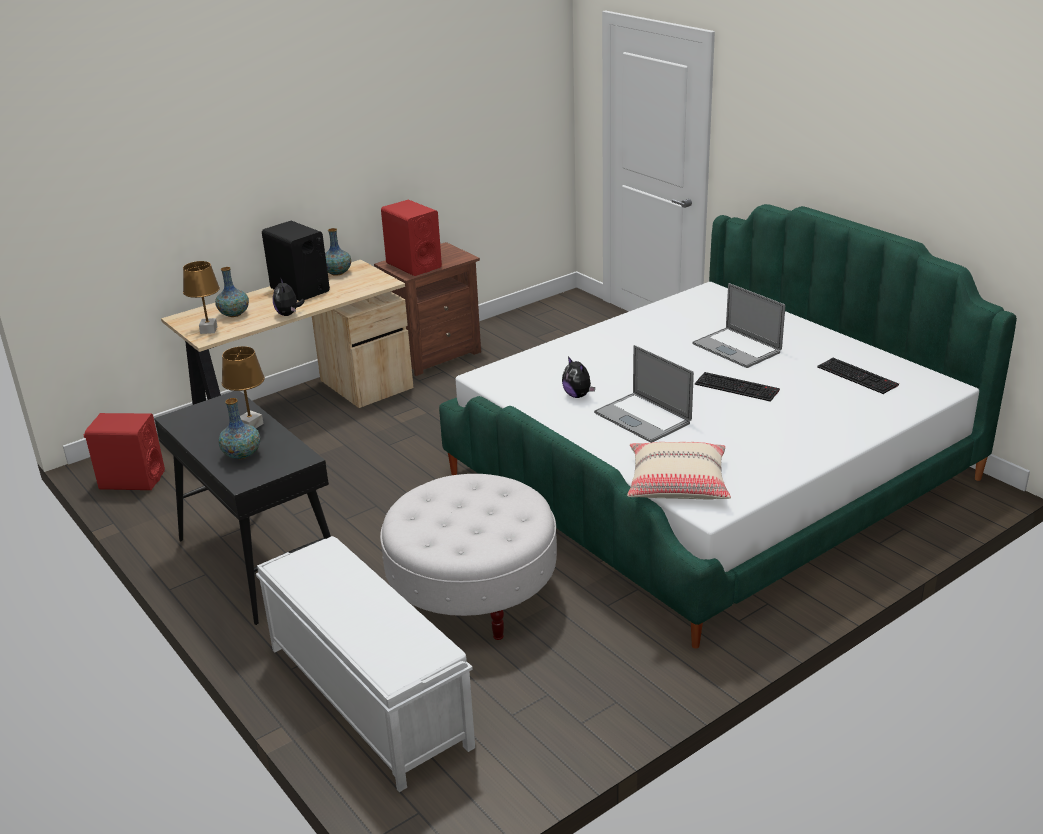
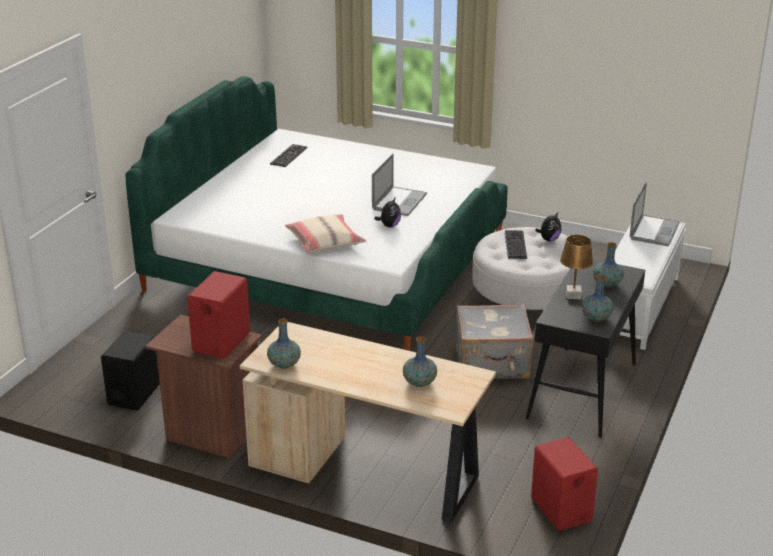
camera: 120 degrees left, 0 degrees up
(195, 423) = (596, 318): none -> vase
(209, 330) = (461, 381): brown table lamp -> none
(288, 314) = (395, 353): plush toy -> plush toy (549, 239)
(300, 290) = (339, 369): black speaker -> black speaker (134, 394)
(375, 520) = (492, 364): none -> grey suitcase
(677, 483) = (461, 180): beige pillow -> beige pillow (325, 242)
(736, 348) = (275, 192): laptop -> laptop (654, 231)
(738, 387) = (332, 183): keyboard -> keyboard (514, 244)

